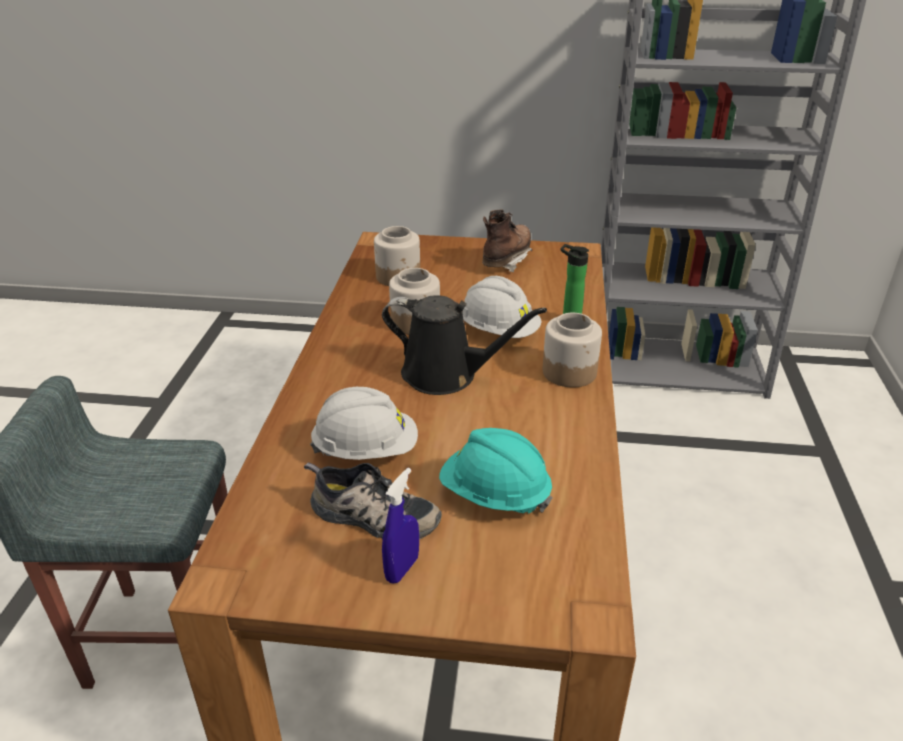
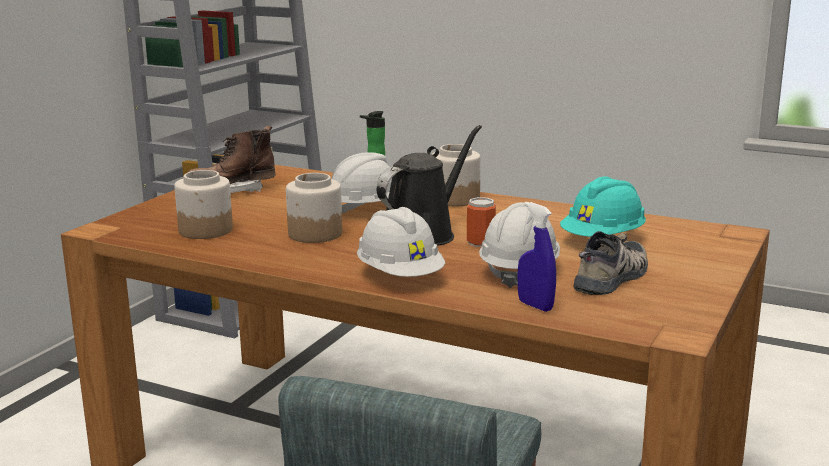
camera: 70 degrees left, 15 degrees down
(328, 386) = (400, 276): none -> white hard hat
(402, 569) = (677, 274): blue spray bottle -> blue spray bottle (535, 306)
(439, 412) = (480, 242): none -> can
(506, 260) = (232, 190): brown boot -> brown boot turned 75 degrees counterclockwise

